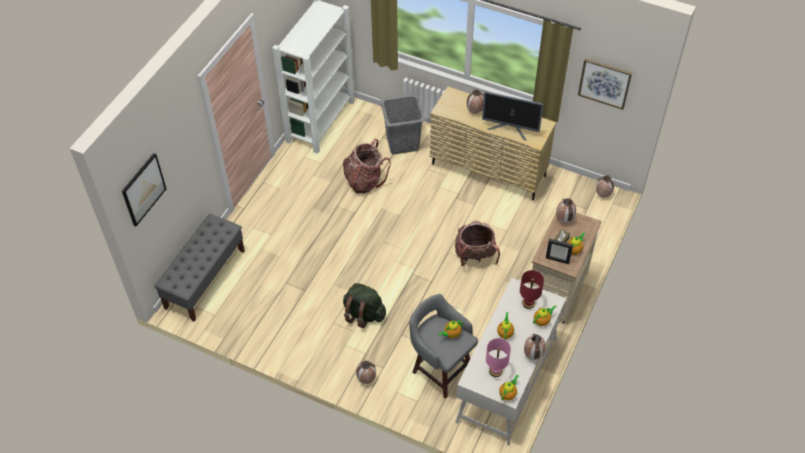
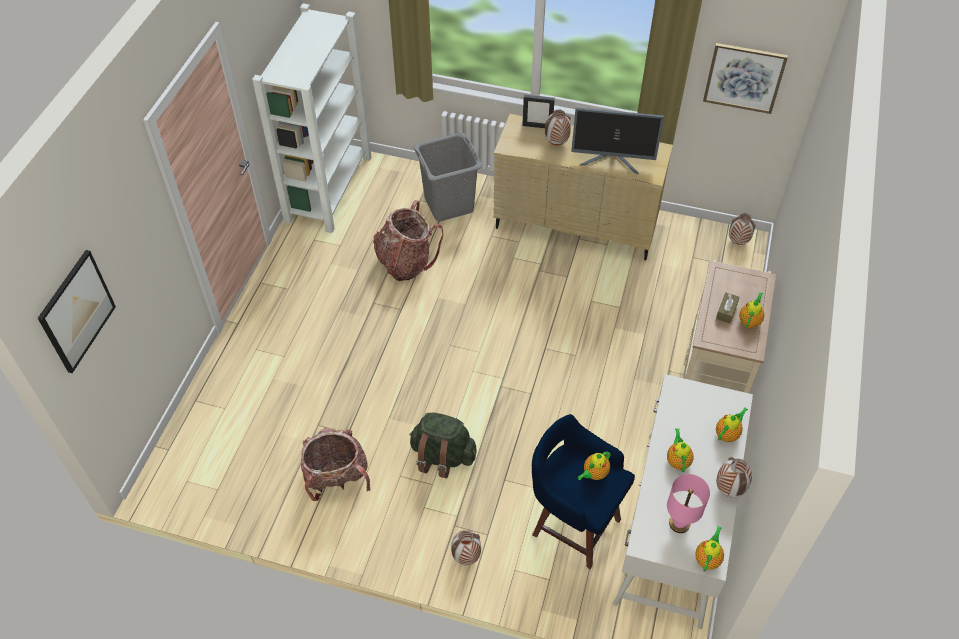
camera: 10 degrees left, 0 degrees up
(205, 279) = (195, 436): grey bench -> none
(440, 369) = (573, 525): grey stool -> blue stool
(475, 256) = (584, 348): backpack -> backpack (337, 478)
(528, 303) = (700, 409): red table lamp -> none
(557, 259) = (729, 338): picture frame -> picture frame (537, 125)
(564, 220) = (722, 280): vase -> none

